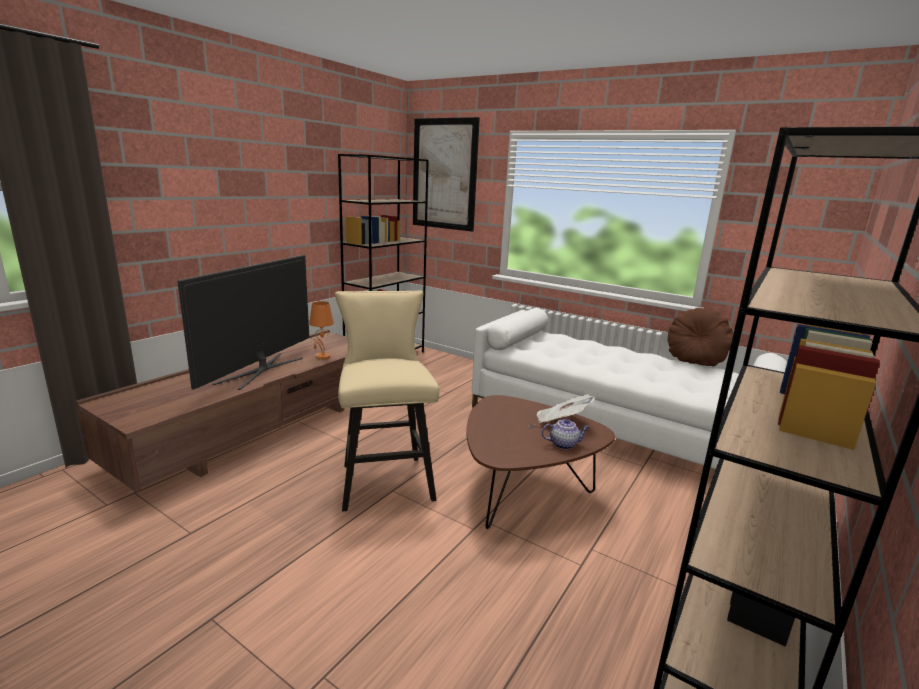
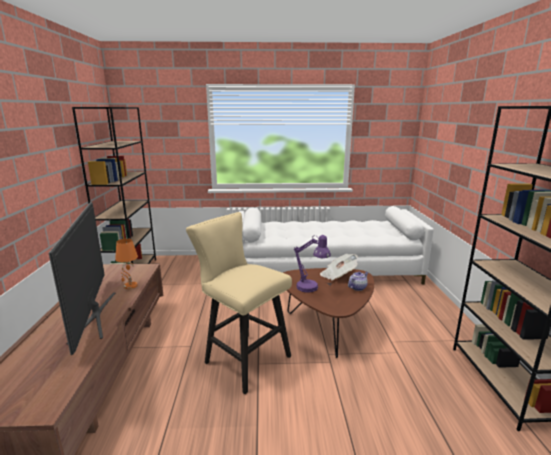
camera: 35 degrees left, 0 degrees up
(444, 174) = (150, 118): picture -> none
(498, 423) = (311, 289): none -> purple table lamp
(694, 362) = (355, 220): brown pillow -> none

